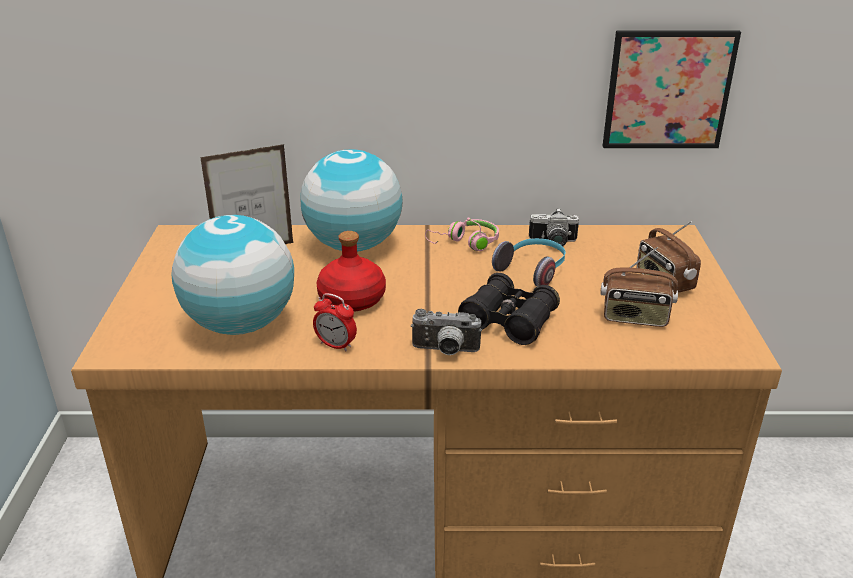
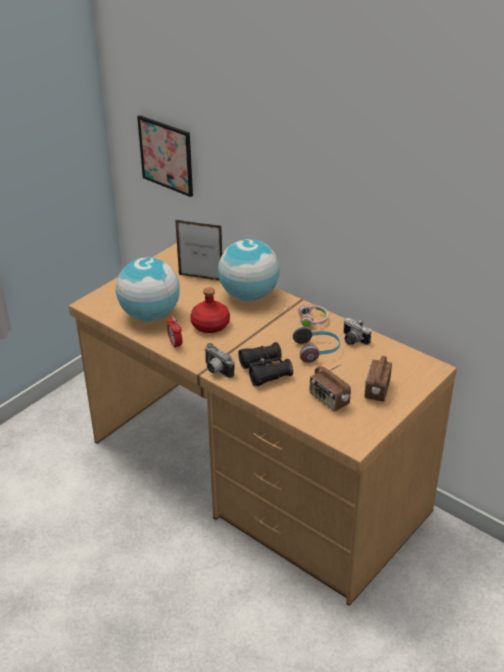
camera: 40 degrees right, 5 degrees up
(668, 90) = (444, 271): picture -> picture (166, 155)

